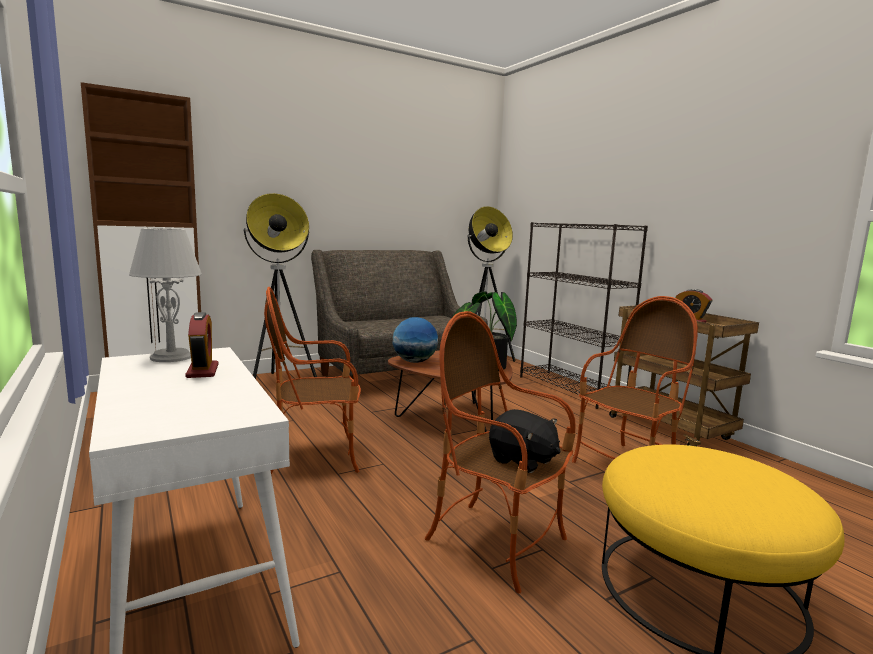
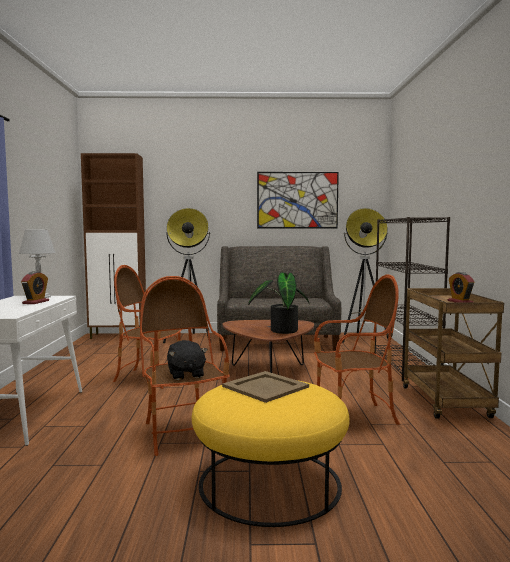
camera: 30 degrees right, 5 degrees down
(404, 190) = (297, 200): none -> picture
(414, 362) = (239, 324): globe -> none
(688, 465) = (266, 387): none -> beige tray

